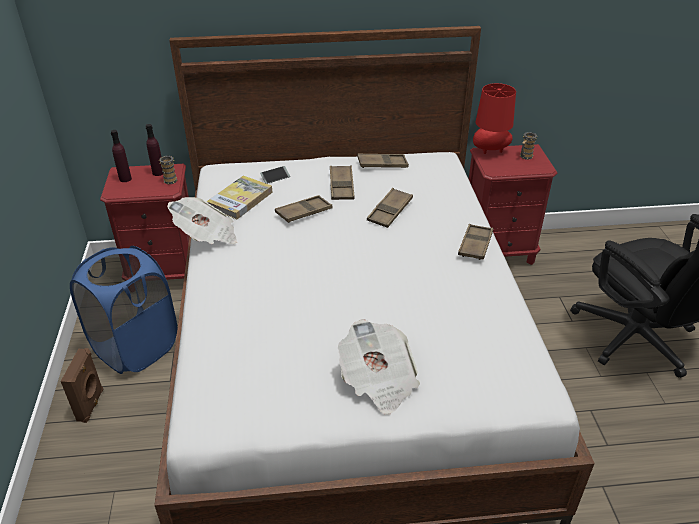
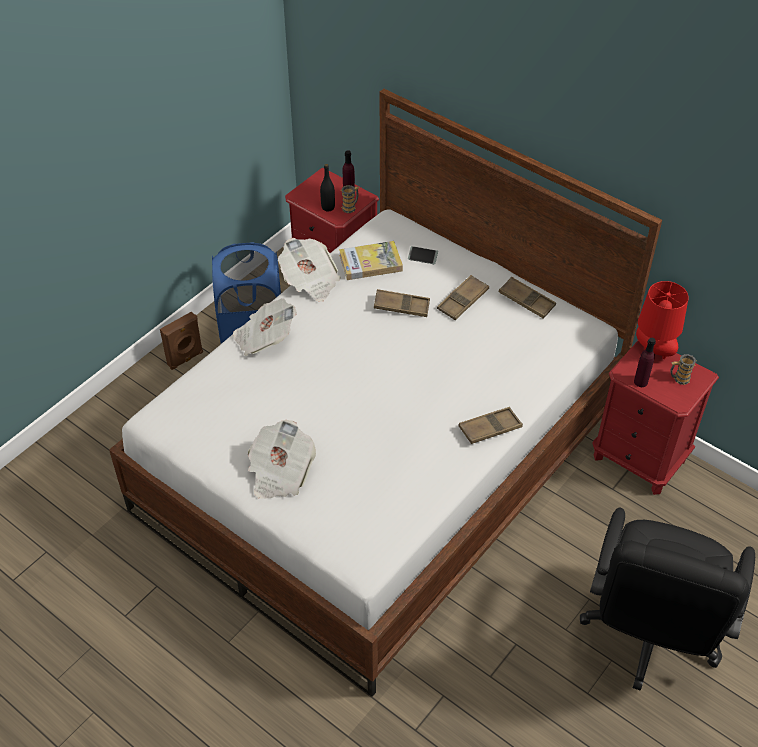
camera: 45 degrees right, 10 degrees up
(125, 179) = (319, 186): purple bottle -> purple bottle (640, 382)
(151, 188) = (328, 207): none -> black bottle
(222, 295) = (264, 338): none -> newspaper
(390, 211) = (467, 351): brown tray -> none

